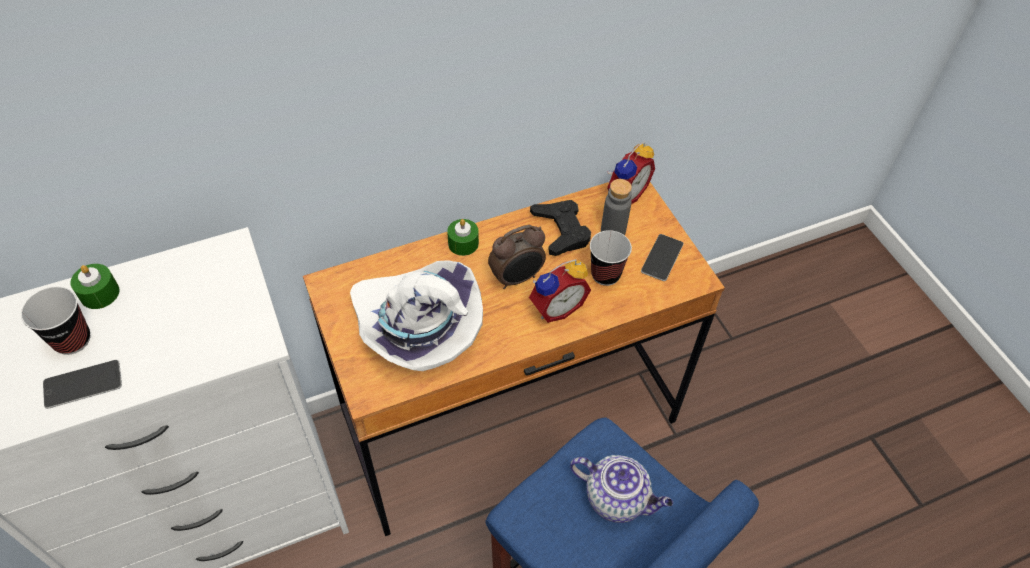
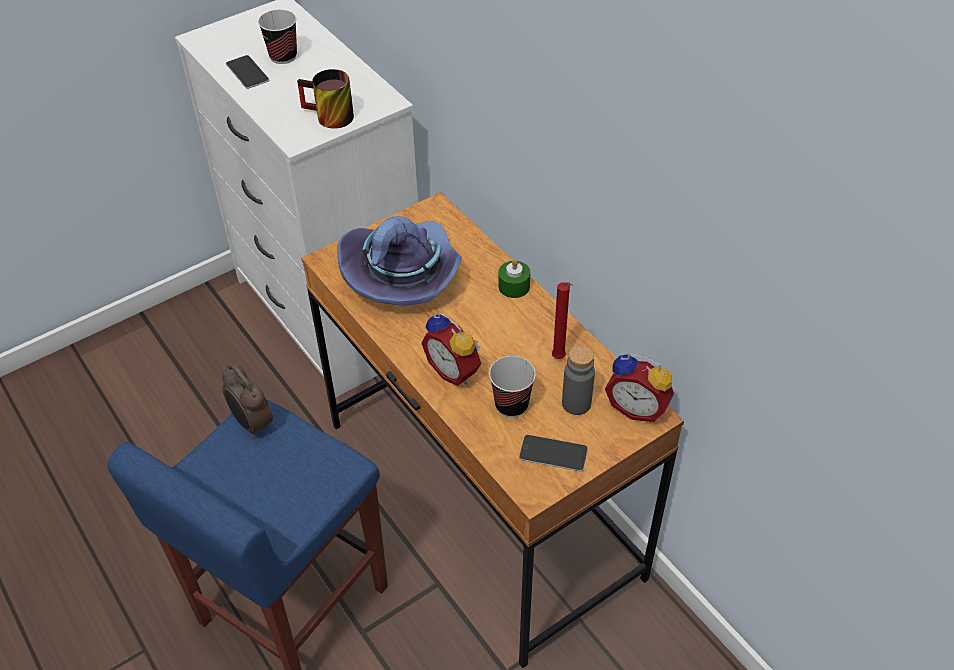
camera: 80 degrees right, 5 degrees down
(99, 293) = (326, 55): green candle -> none
(231, 307) = (328, 118): none -> mug
(416, 326) = (404, 275): white hat -> purple hat
(517, 278) = (482, 334): alarm clock -> alarm clock (252, 423)
(561, 231) = (559, 359): black game controller -> red candle
(617, 498) = (281, 485): teapot -> none

